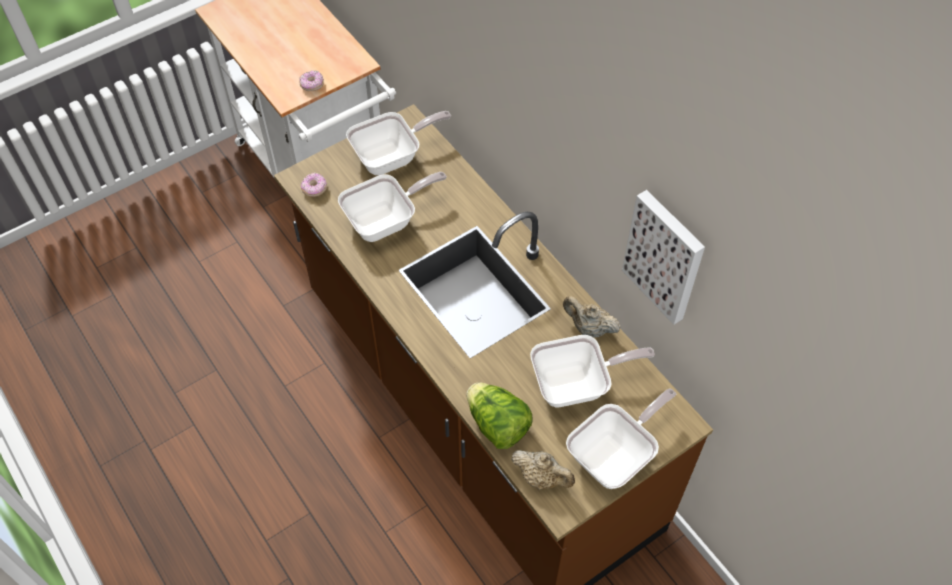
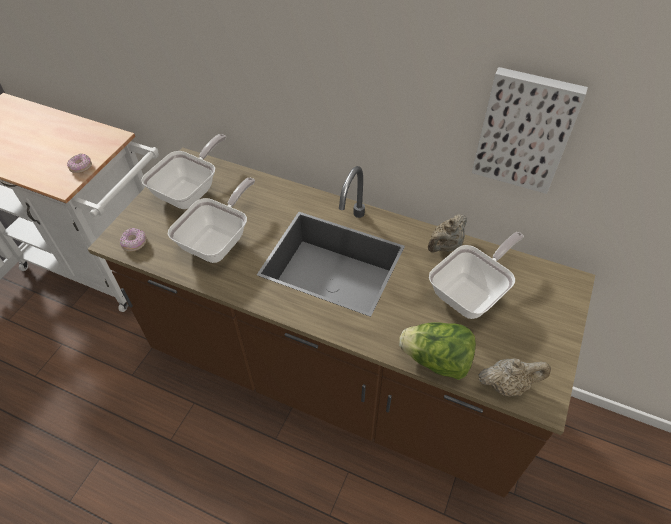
camera: 30 degrees left, 5 degrees down
(589, 328) = (445, 246): beige teapot -> beige teapot turned 45 degrees counterclockwise
(616, 455) = (547, 333): frying pan -> none

